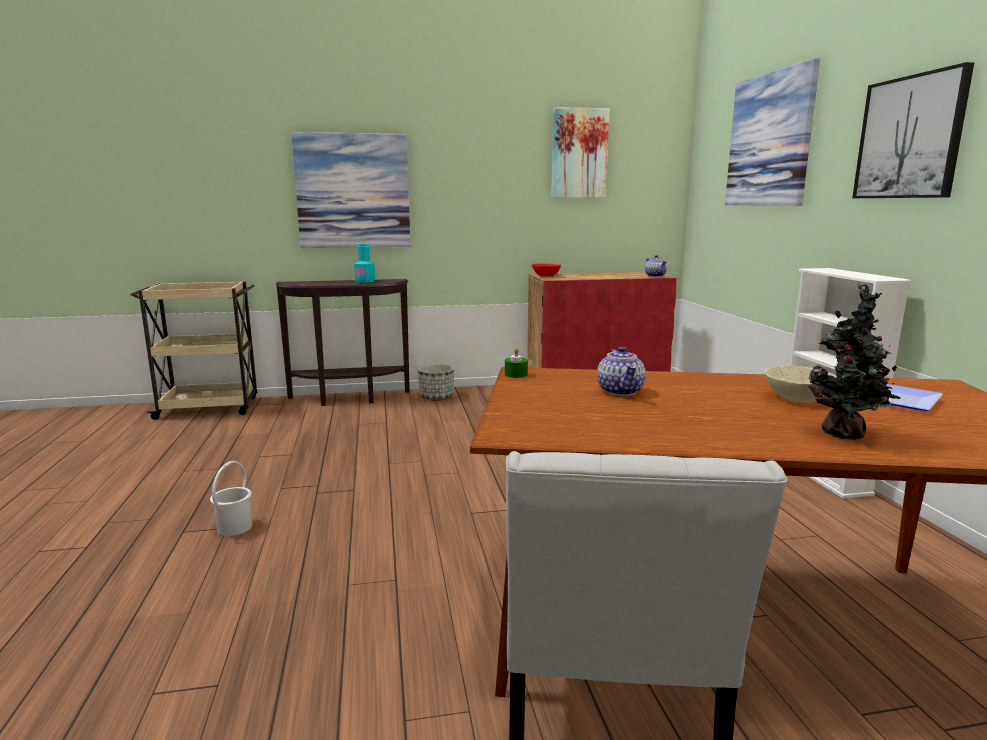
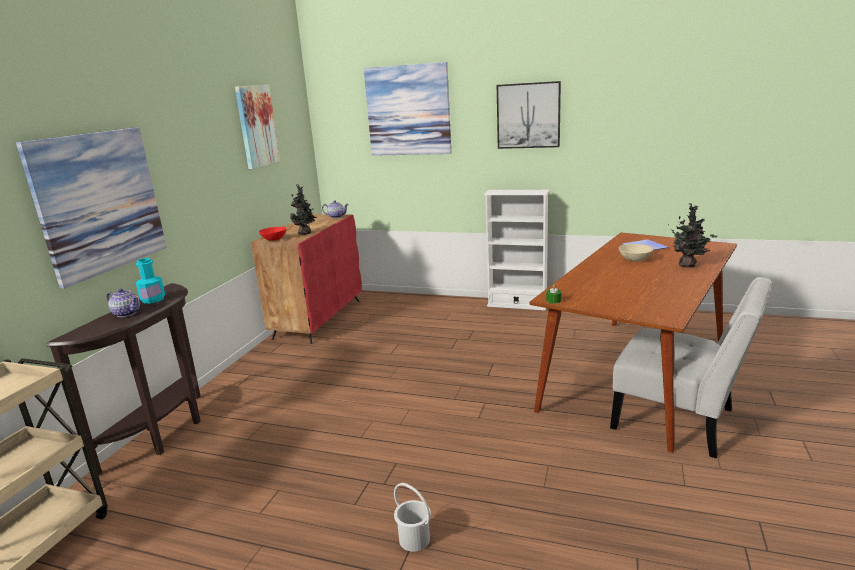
camera: 60 degrees left, 5 degrees up
(436, 397) = (237, 385): planter -> none
(578, 278) = (306, 233): none -> potted plant
(620, 391) = (604, 285): teapot -> teapot (126, 313)

